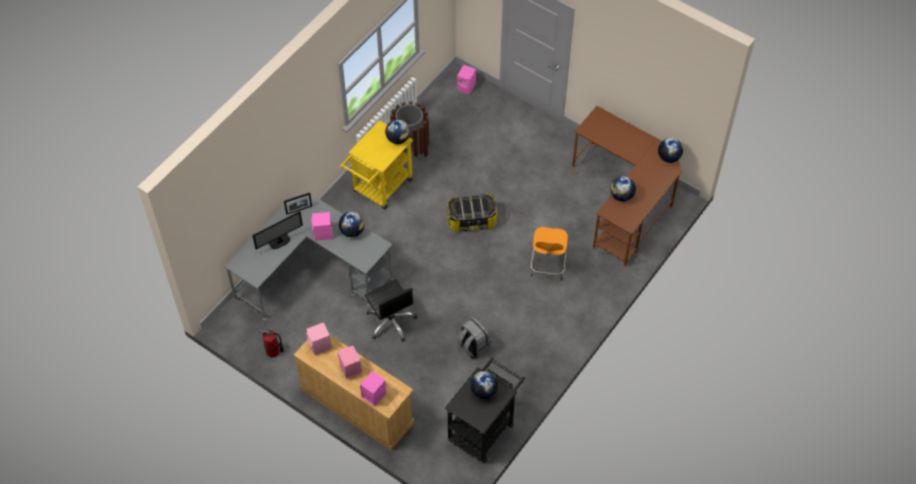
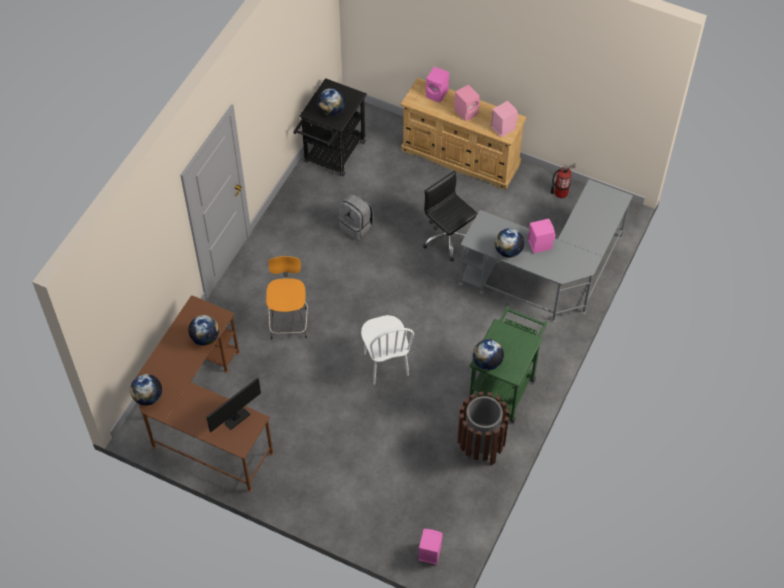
camera: 170 degrees right, 0 degrees up
(280, 242) = (583, 228): monitor -> monitor (236, 418)
(299, 210) = (576, 266): picture frame -> none
(379, 189) = (504, 386): yellow cart -> green cart
(471, 219) = (385, 364): storage box -> white chair

